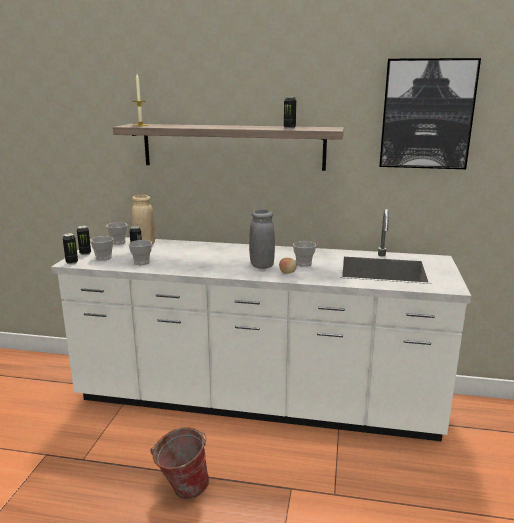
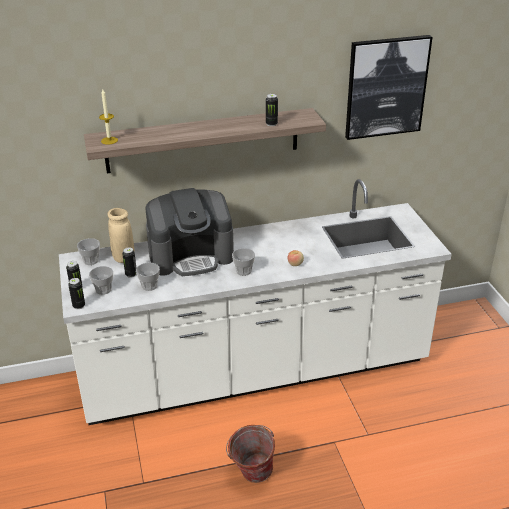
camera: 25 degrees left, 15 degrees up
(200, 252) = (191, 255): none -> coffee machine
(261, 266) = (265, 260): grey vase -> none
(303, 264) = (298, 247): cup -> cup (243, 271)

